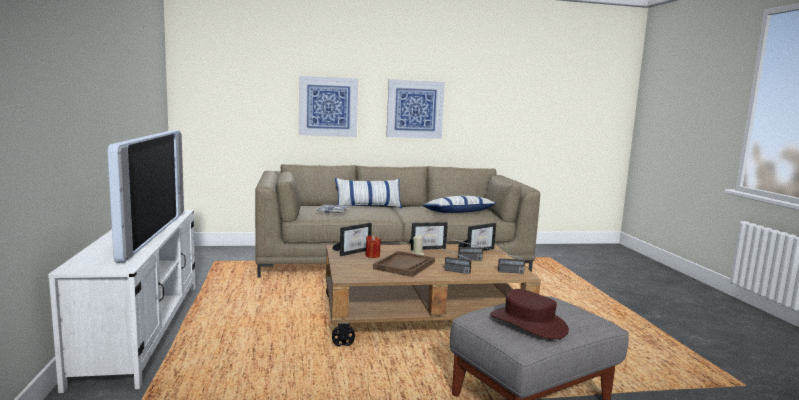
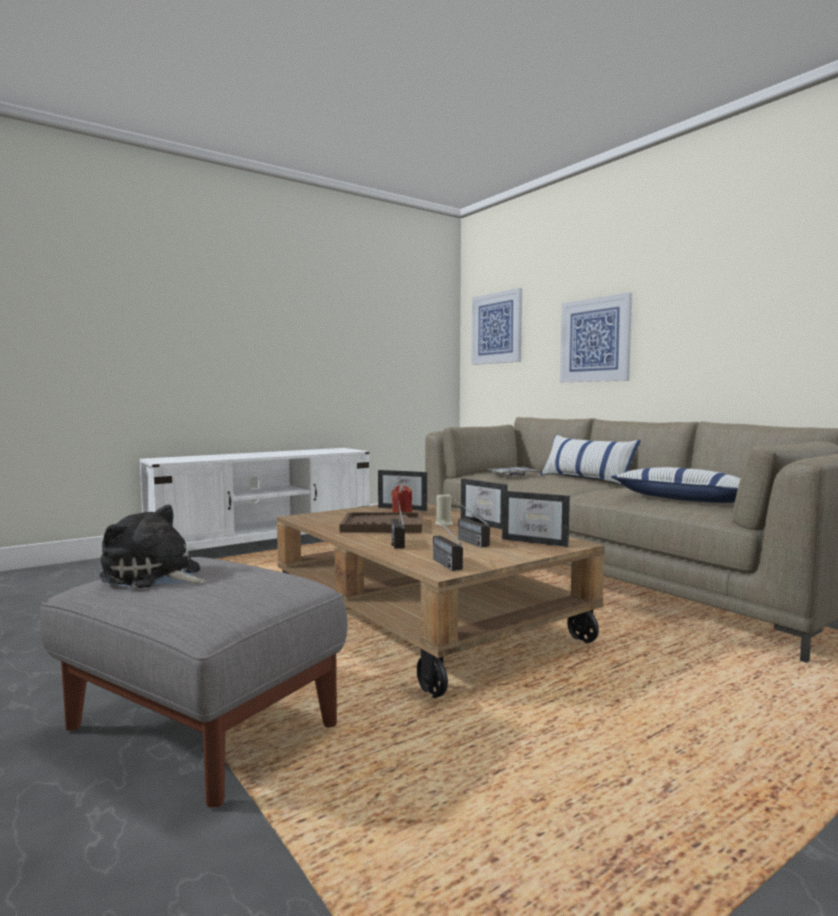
camera: 65 degrees right, 5 degrees down
(148, 234) = (265, 455): television -> none
(415, 109) = (718, 327): picture -> picture (496, 328)
(528, 323) = (155, 576): brown hat -> plush toy

